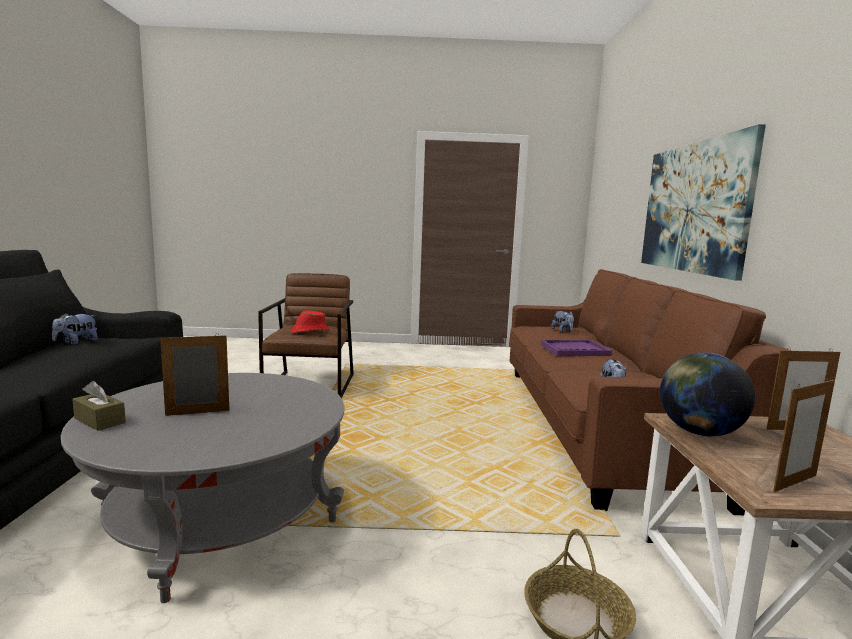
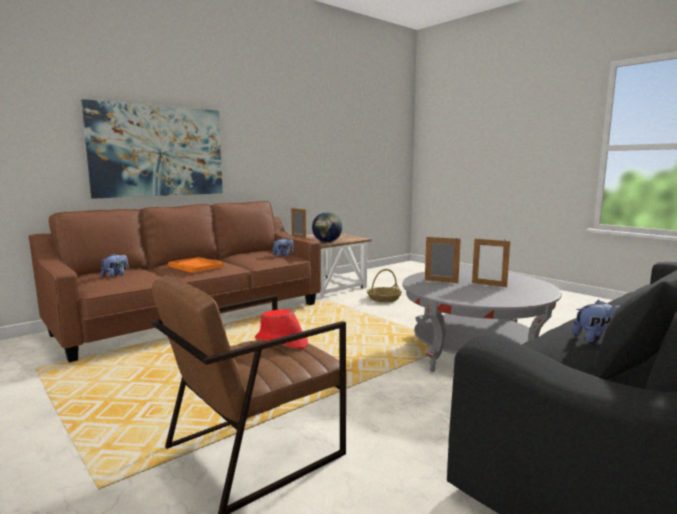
camera: 130 degrees left, 0 degrees up
(99, 420) = (542, 291): brown tissue box -> none
(574, 350) = (196, 266): purple tray -> orange tray
(795, 483) = (348, 237): picture frame -> picture frame (441, 281)

